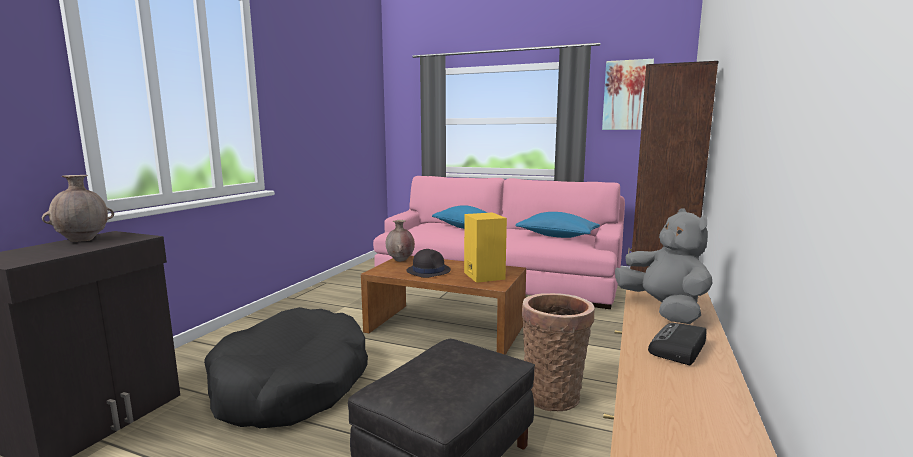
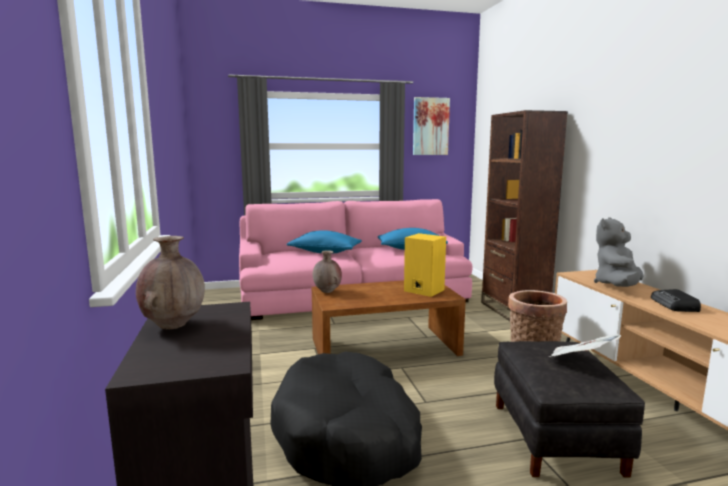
camera: 35 degrees left, 0 degrees up
(428, 271) = (374, 295): black hat -> none
(465, 378) = (580, 361): none -> newspaper
(663, 310) = (617, 286): grey plush toy -> grey plush toy turned 90 degrees counterclockwise

